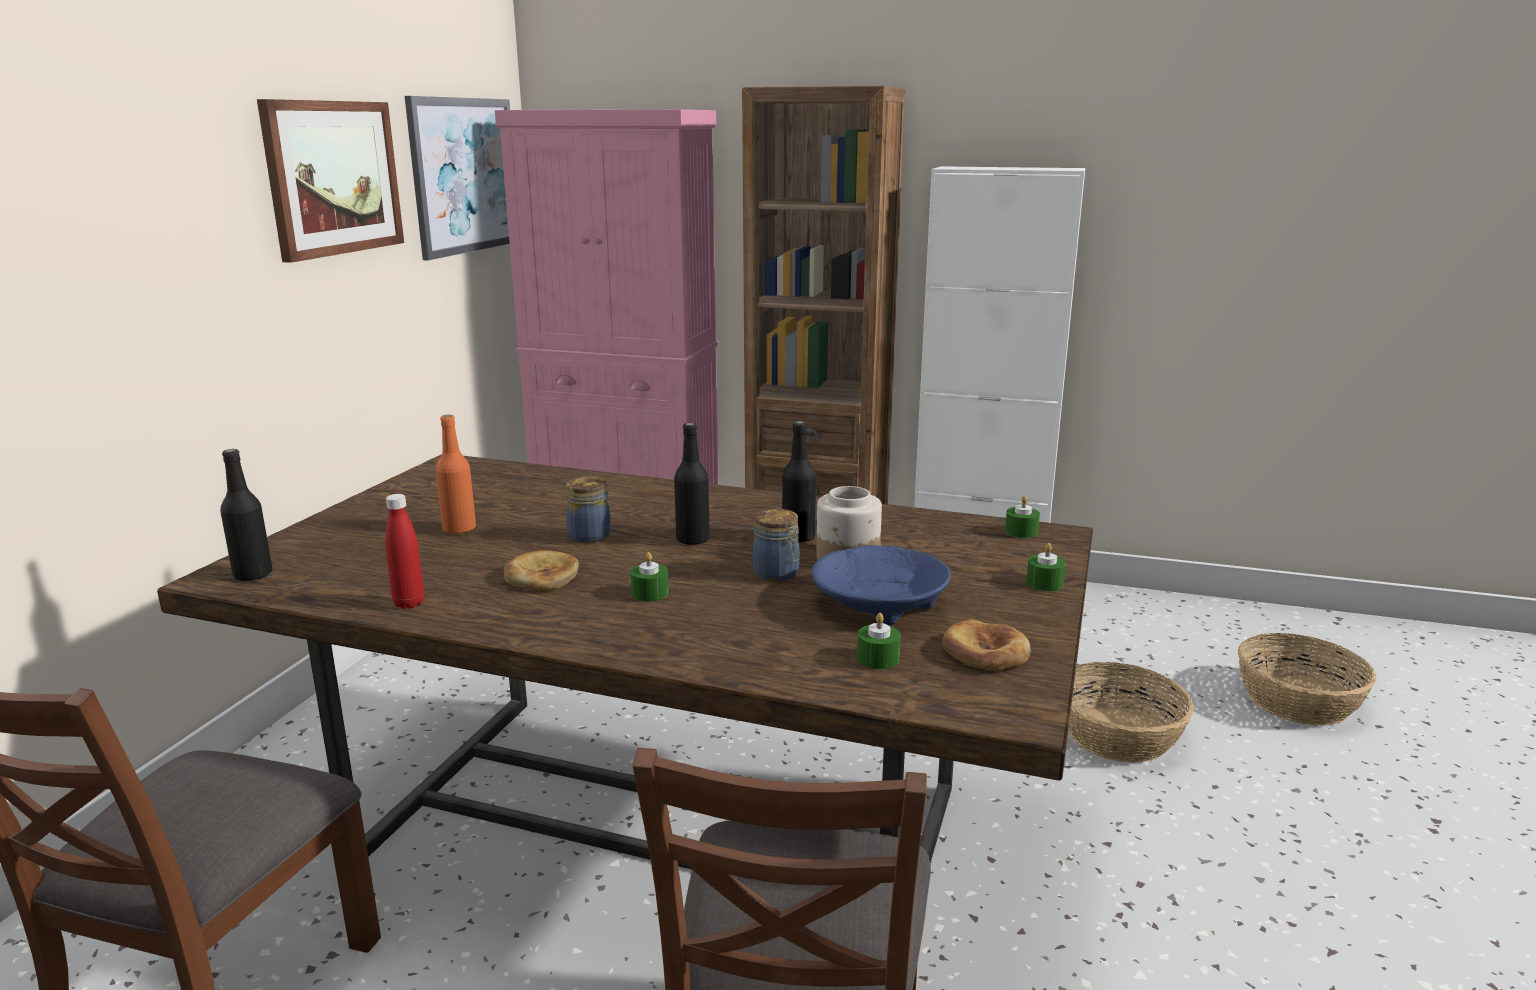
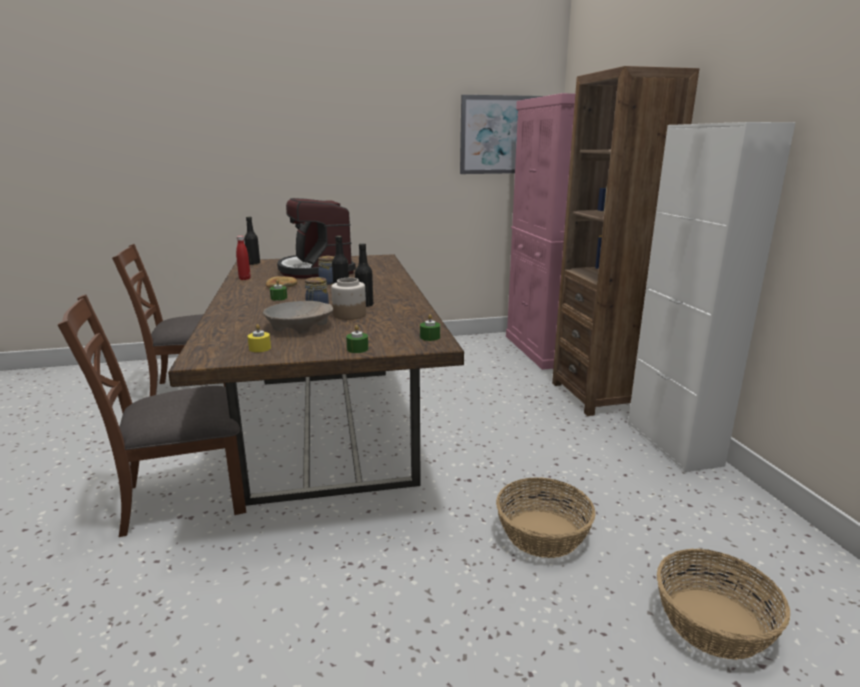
camera: 60 degrees right, 0 degrees up
(333, 178) = (405, 131): picture -> none
(459, 529) = (316, 270): orange bottle -> coffee machine
(878, 658) = (240, 334): green candle -> none
(879, 604) = (299, 326): blue bowl -> beige bowl
(985, 652) = (260, 348): bread -> yellow candle

